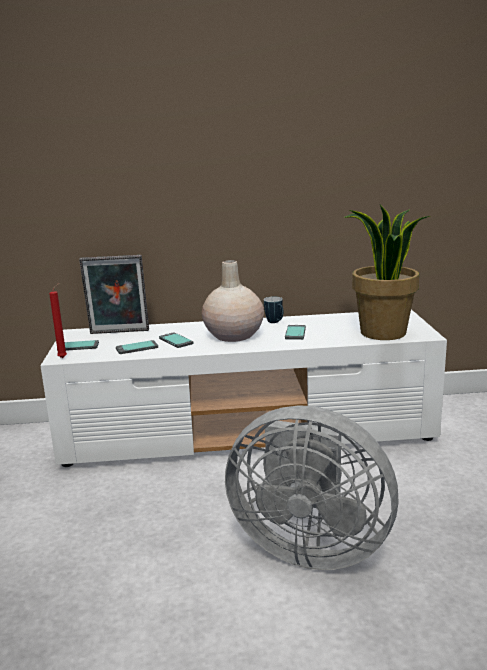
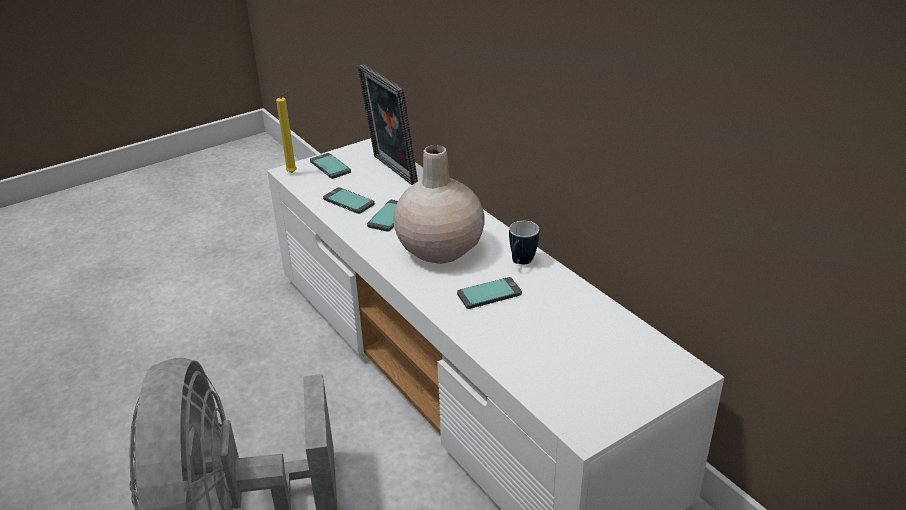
camera: 60 degrees right, 15 degrees up
(64, 357) = (293, 173): red candle -> yellow candle
(382, 333) = (556, 377): potted plant -> none

